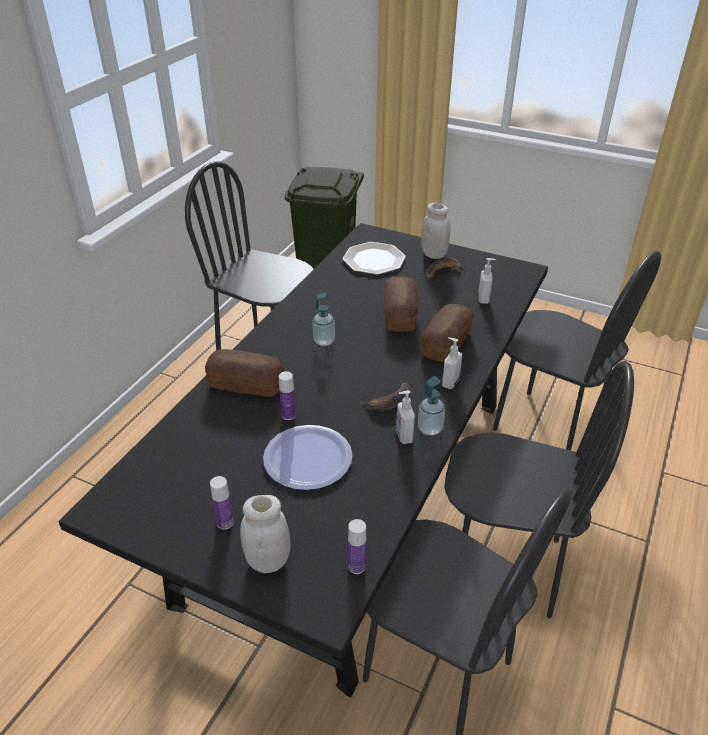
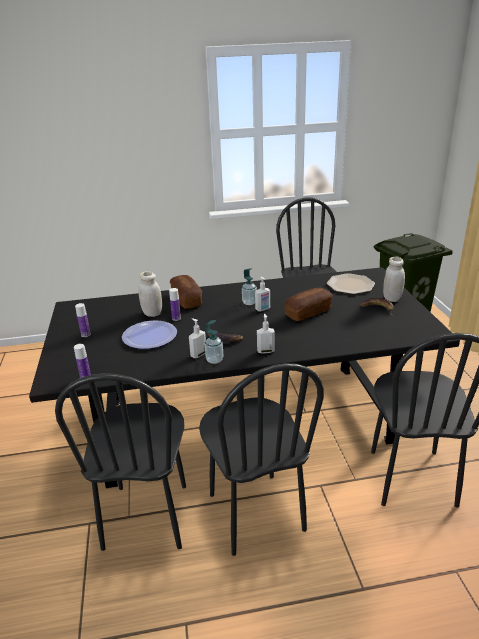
camera: 55 degrees right, 10 degrees down
(268, 561) = (70, 354): white jar -> white jar (152, 313)
(446, 343) = (303, 336): bread -> none
(484, 299) = (372, 331): soap dispenser -> soap dispenser (263, 309)

